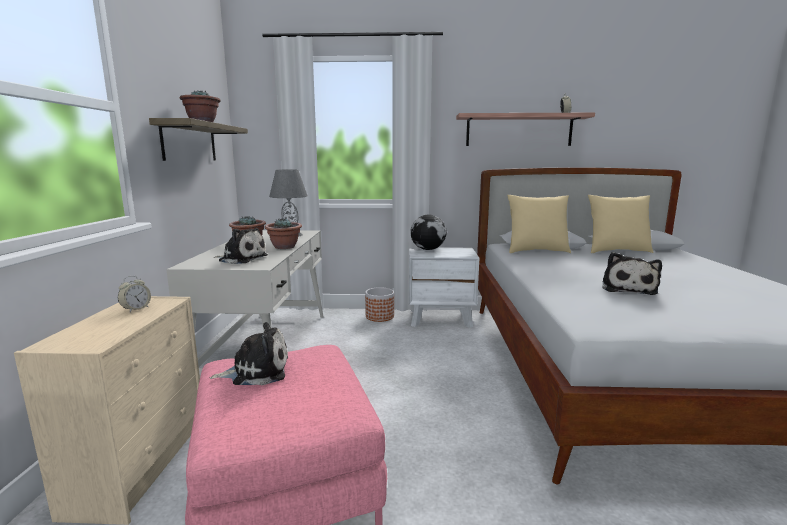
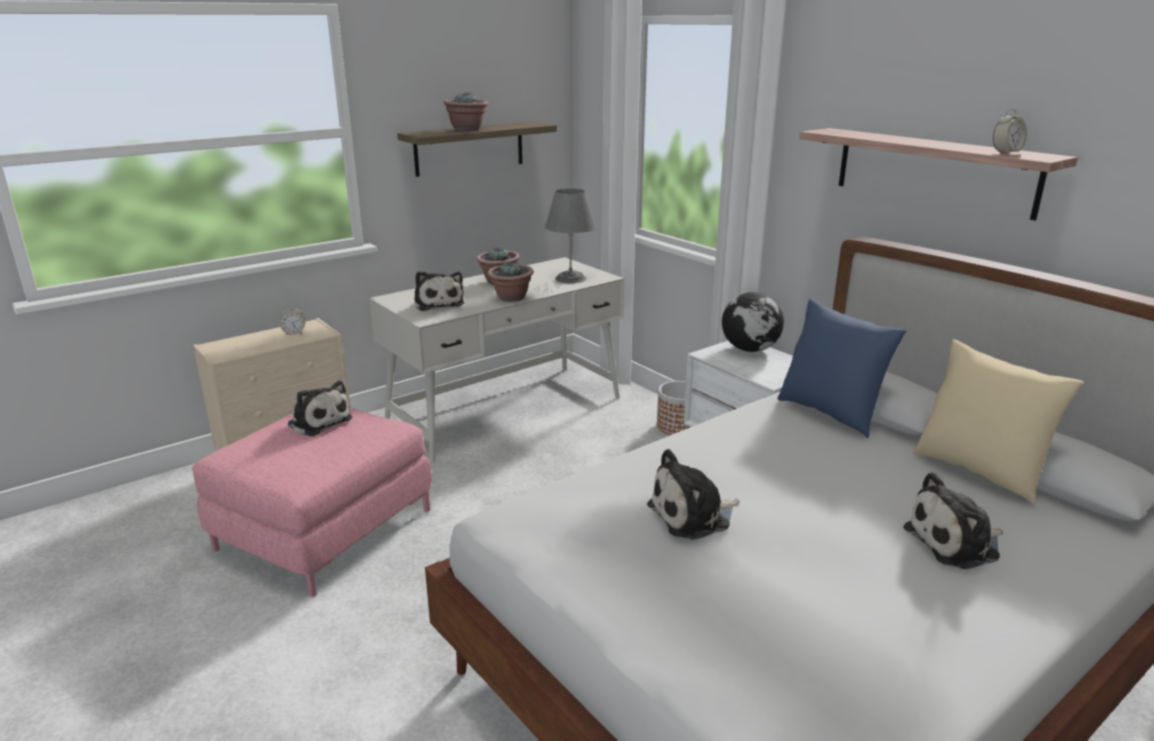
camera: 50 degrees right, 10 degrees up
(536, 251) = (830, 413): beige pillow -> blue pillow
(679, 267) = (956, 543): none -> plush toy

